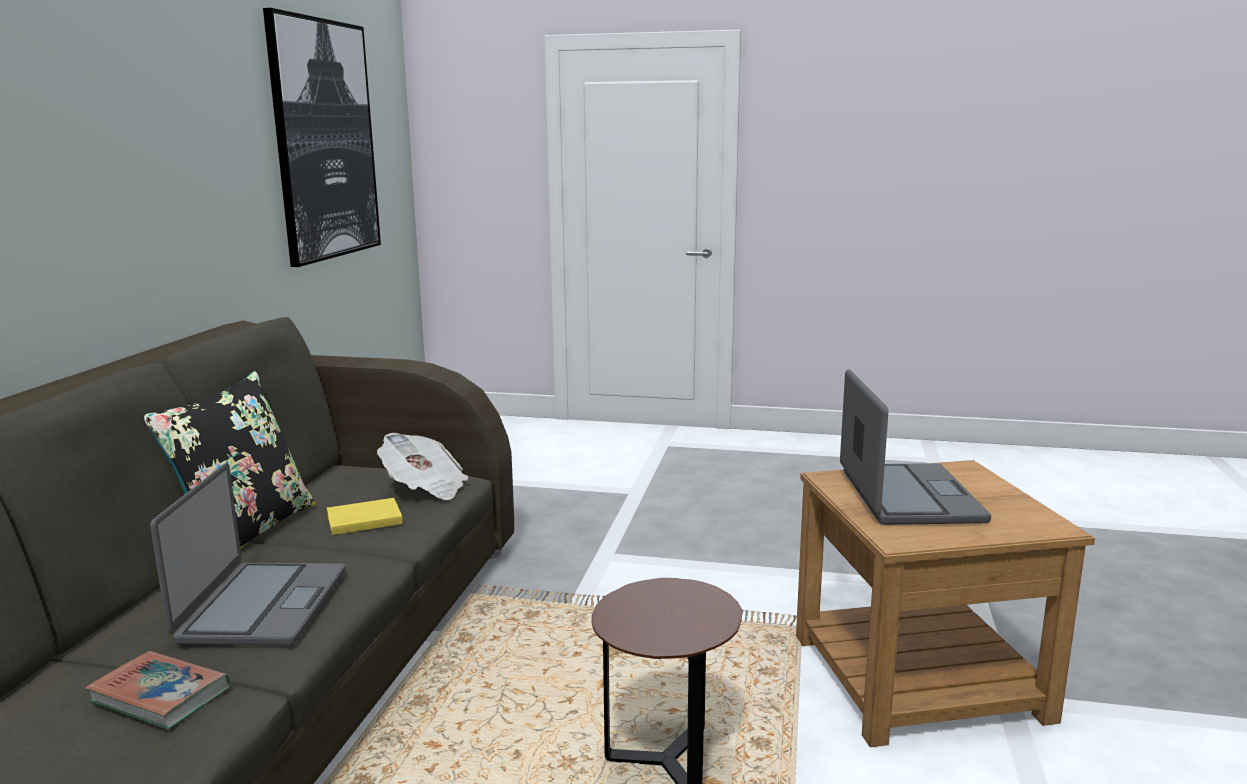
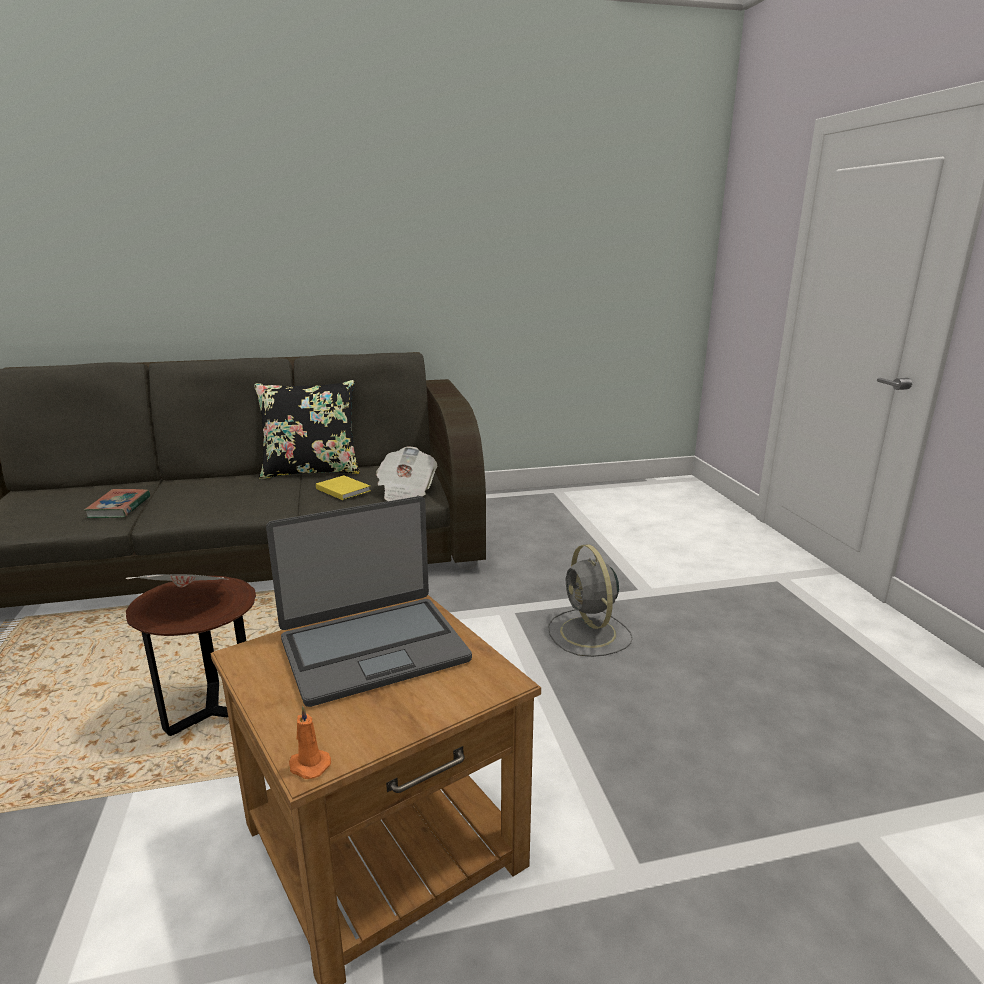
camera: 65 degrees right, 5 degrees up
(261, 606) = (214, 498): laptop -> none
(325, 140) = (573, 232): picture -> none
(661, 615) = (188, 600): none -> newspaper
(682, 530) = (589, 634): none -> grey fan
(1059, 528) = (308, 765): none -> orange candle

